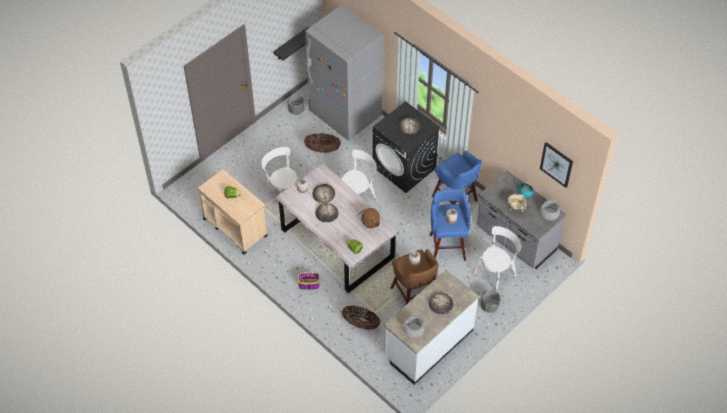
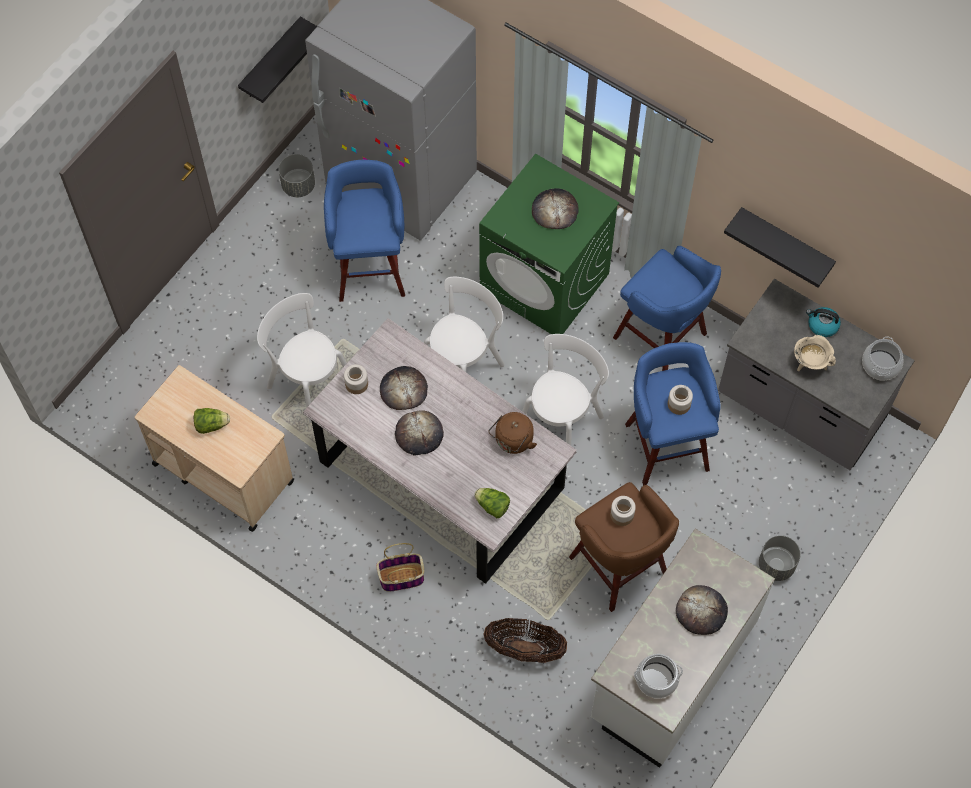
camera: 10 degrees left, 10 degrees up
(322, 149) = (370, 267): basket -> blue stool
(404, 168) = (545, 282): black washing machine -> green washing machine
(496, 273) = (775, 490): white chair -> white chair (562, 419)
(511, 149) = (785, 243): none -> black shelf
(556, 164) = (898, 273): picture -> none

